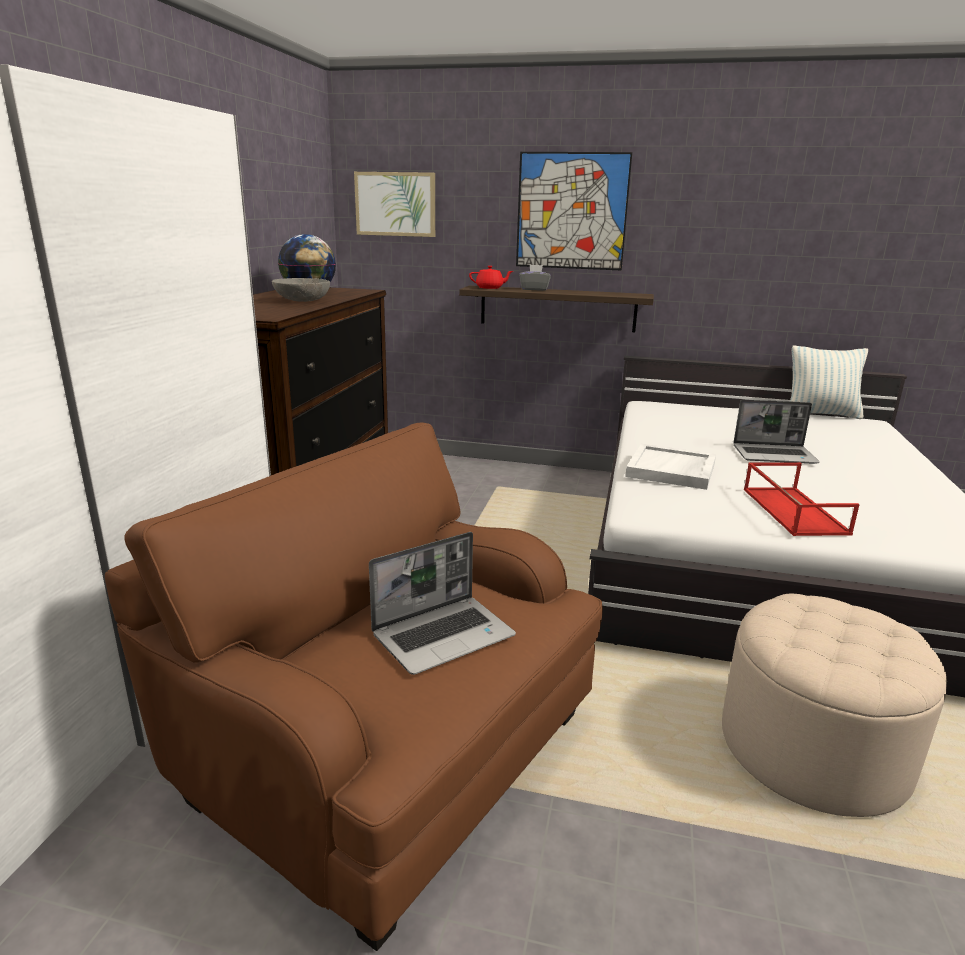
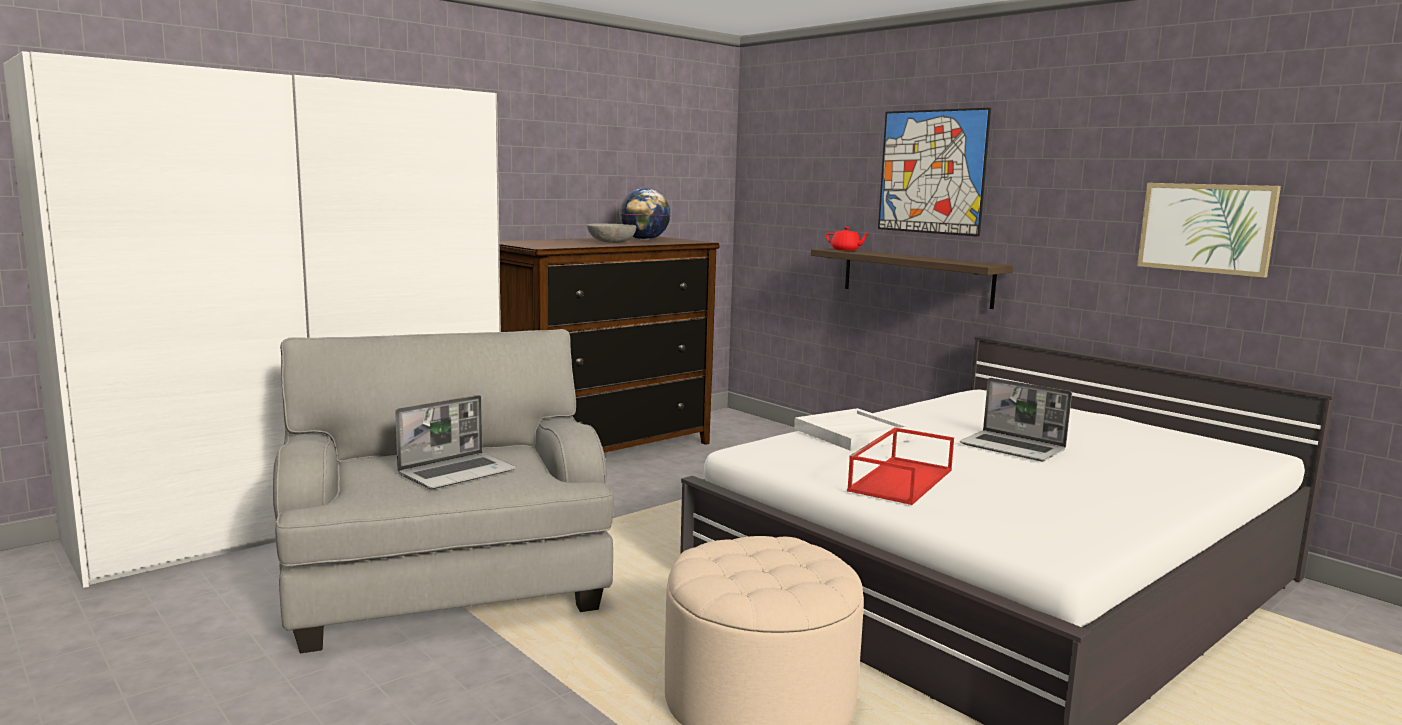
camera: 35 degrees right, 10 degrees down
(387, 749) = (446, 581): brown armchair -> grey armchair
(395, 204) = (781, 166): picture -> picture (1206, 228)
(444, 635) = (458, 473): laptop -> laptop turned 45 degrees counterclockwise
(534, 289) = (888, 254): grey tissue box -> none
(821, 414) = (1203, 435): pillow -> none

